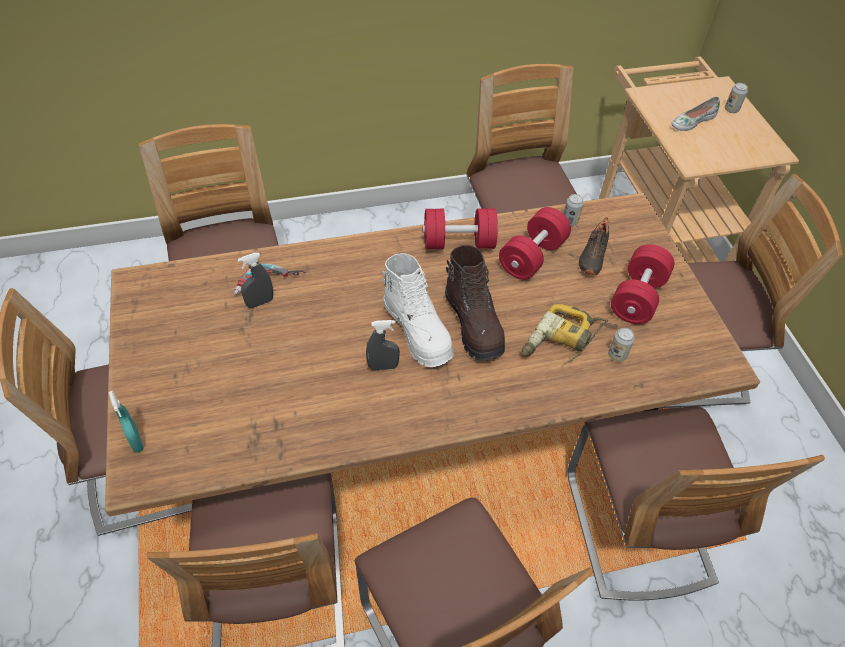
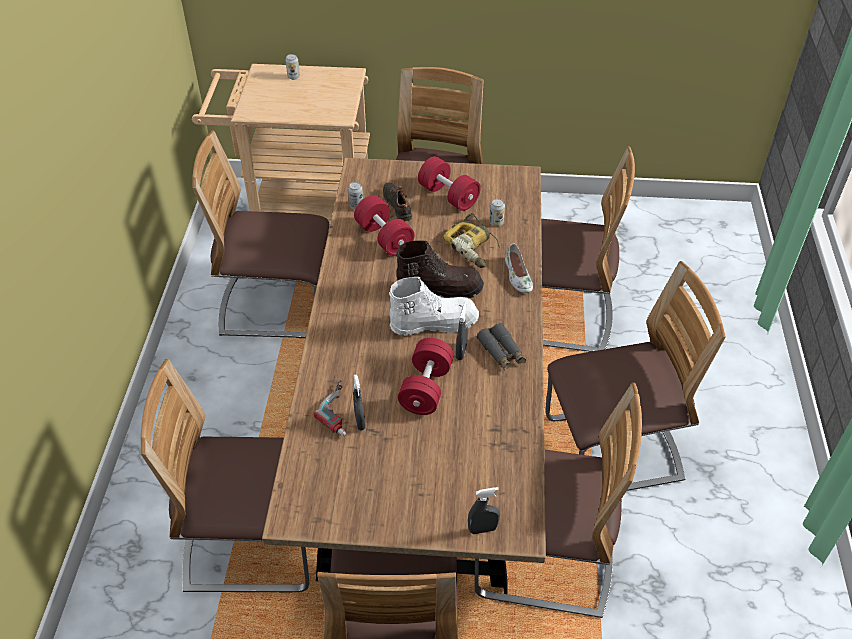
camera: 70 degrees left, 5 degrees down
(136, 441) = (482, 529): turquoise spray bottle -> grey spray bottle
(396, 406) = (501, 352): none -> grey binoculars
(458, 242) = (348, 276): red dumbbell -> red dumbbell (426, 388)
(592, 256) = (398, 205): black shoe -> black shoe turned 150 degrees counterclockwise
(692, 121) = (295, 100): white shoe -> white shoe (517, 276)

